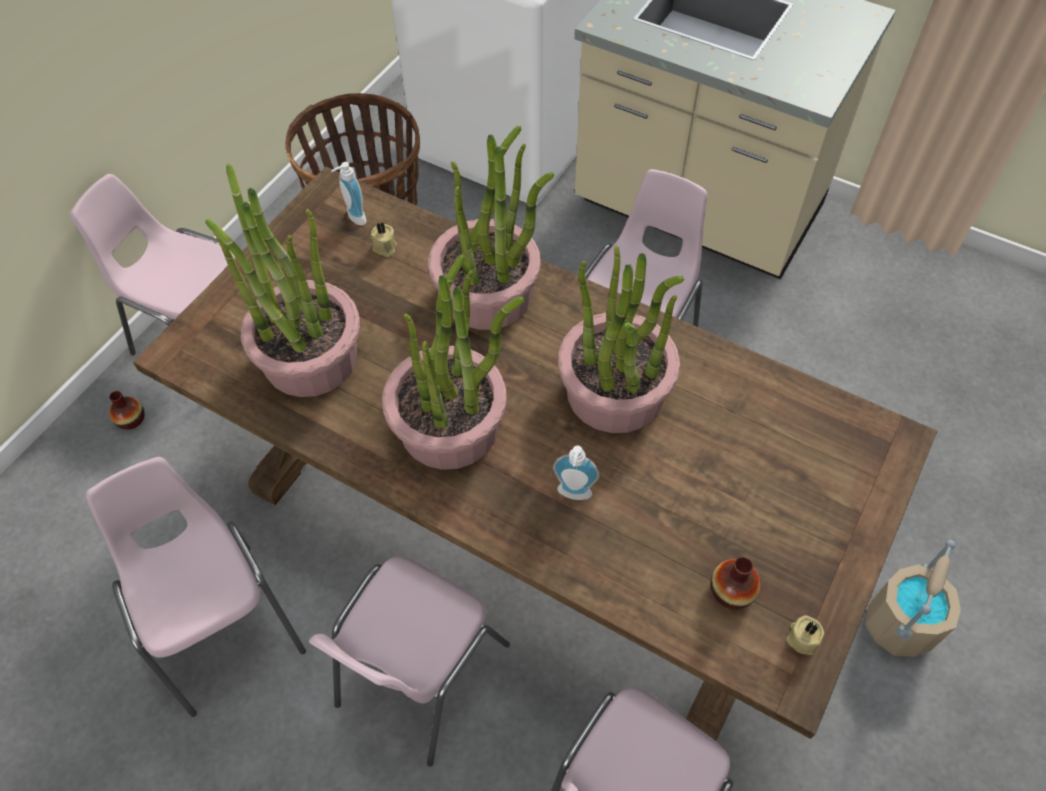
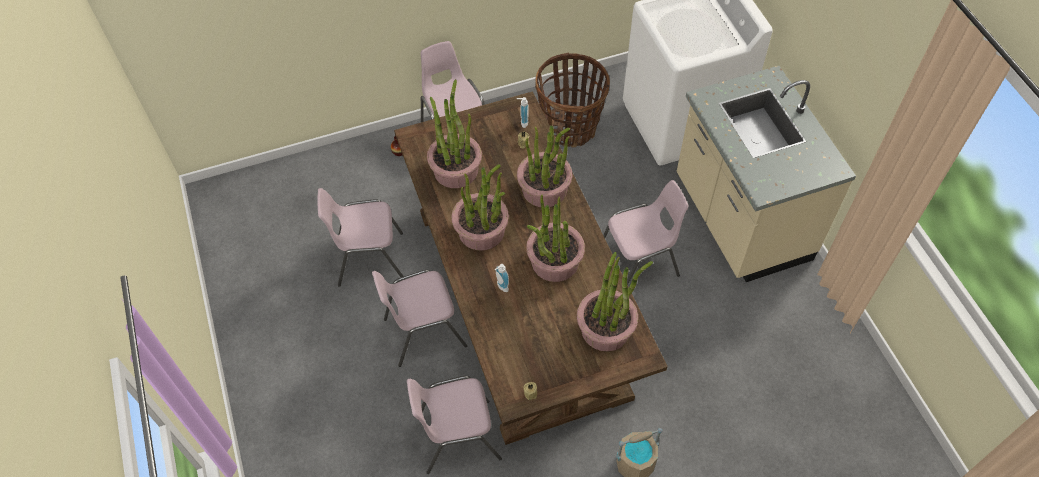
camera: 40 degrees right, 0 degrees up
(224, 624) = (370, 259): pink chair -> pink chair turned 105 degrees counterclockwise
(731, 591) = (523, 359): vase -> none
(797, 439) = (606, 328): none -> potted plant

